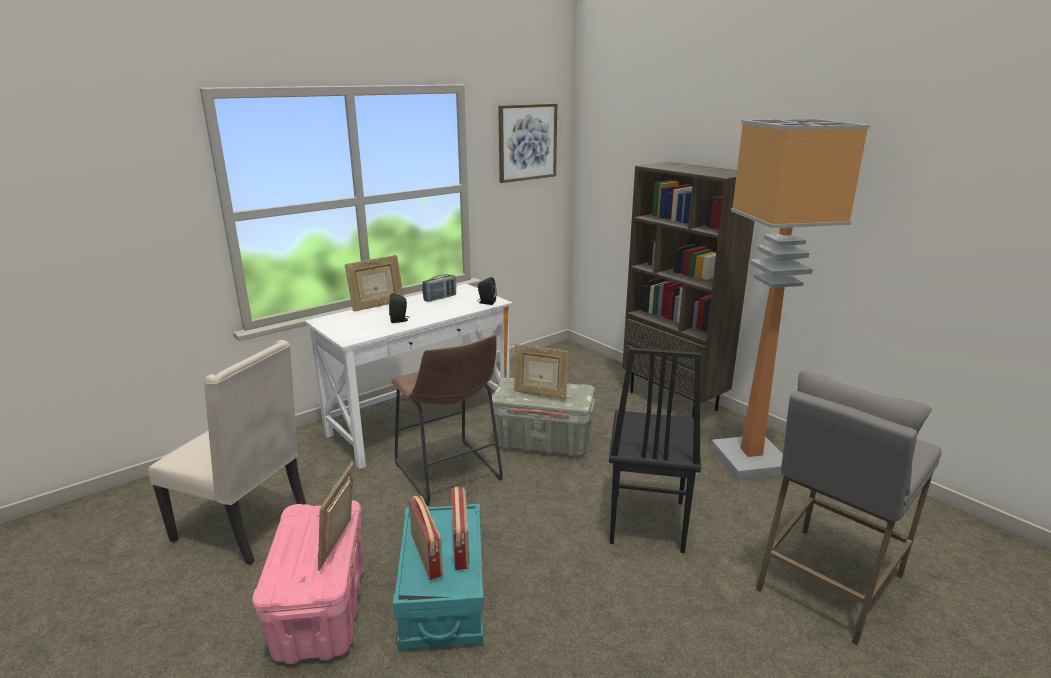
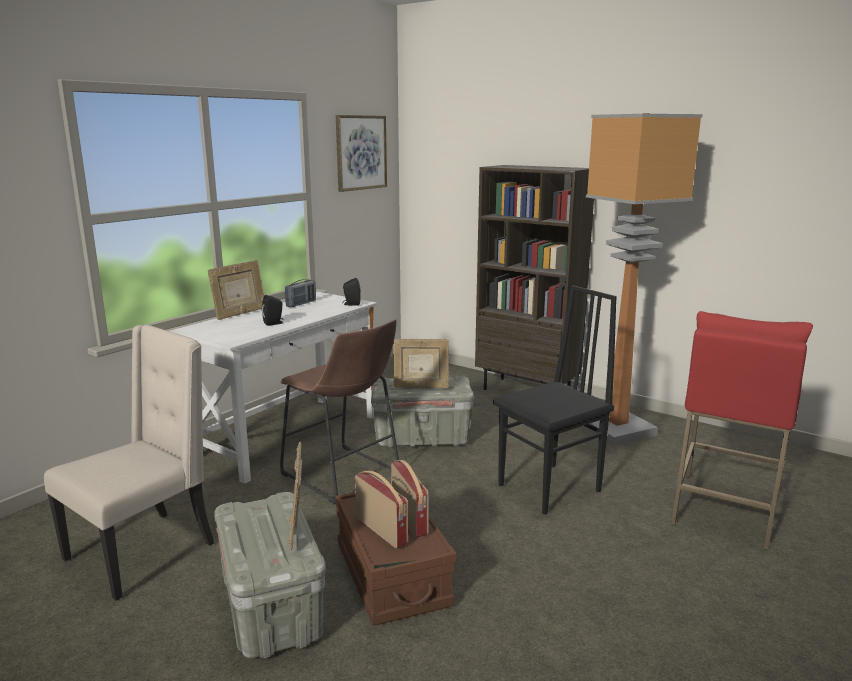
camera: 15 degrees left, 5 degrees down
(246, 527) = (144, 551): beige chair -> beige chair turned 60 degrees counterclockwise
(321, 610) = (271, 609): pink storage box -> grey storage box
(443, 595) = (392, 575): turquoise storage box -> brown storage box
(645, 522) = (551, 488): black chair -> black chair turned 120 degrees counterclockwise
(828, 583) = (724, 510): grey stool -> red stool

